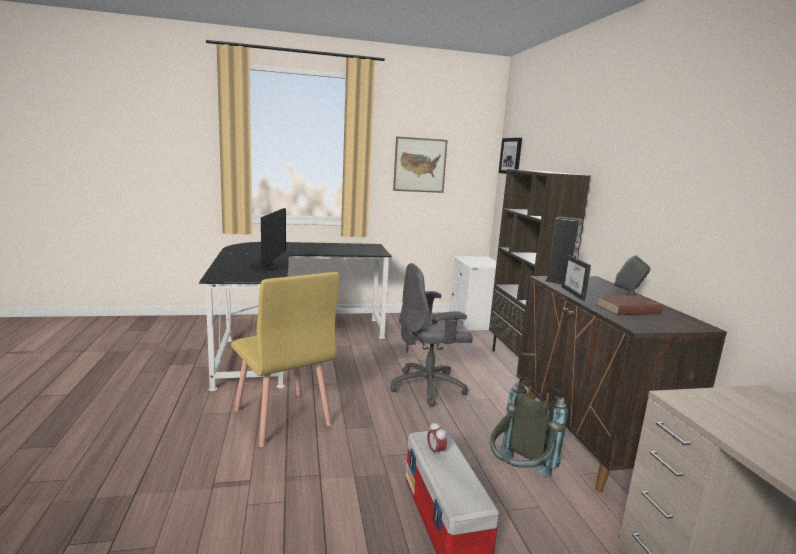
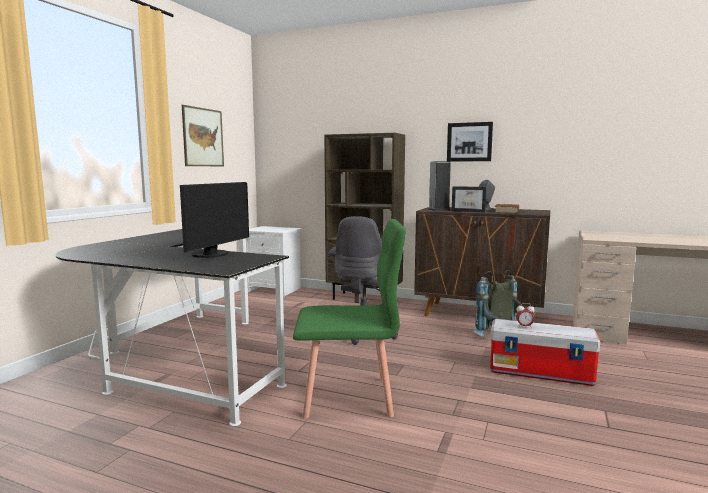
camera: 55 degrees left, 5 degrees down
(268, 267) = (213, 254): monitor -> monitor turned 75 degrees clockwise
(282, 418) = (349, 397): yellow chair -> green chair
(511, 156) = (278, 127): picture -> picture (469, 142)

